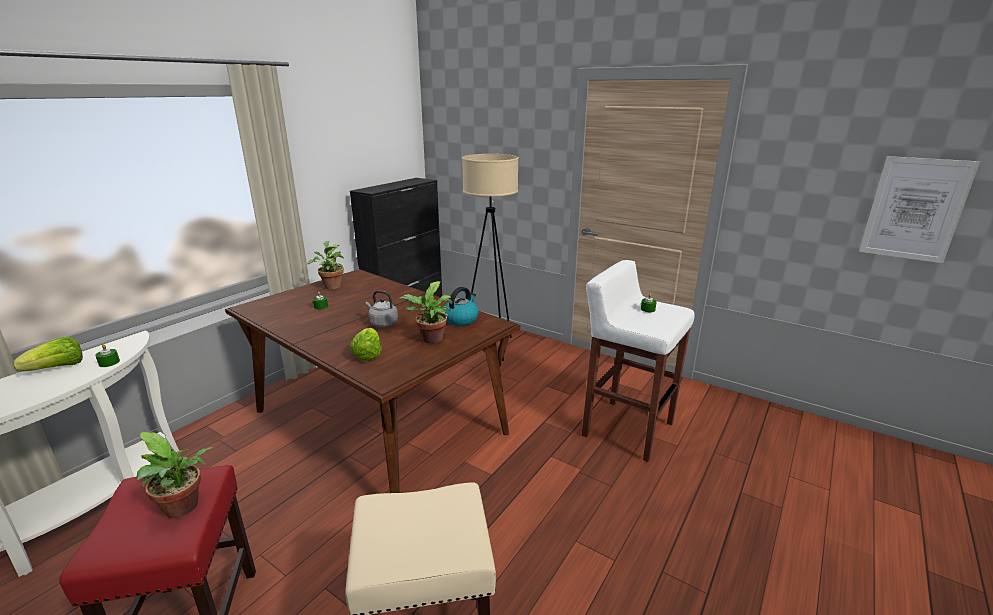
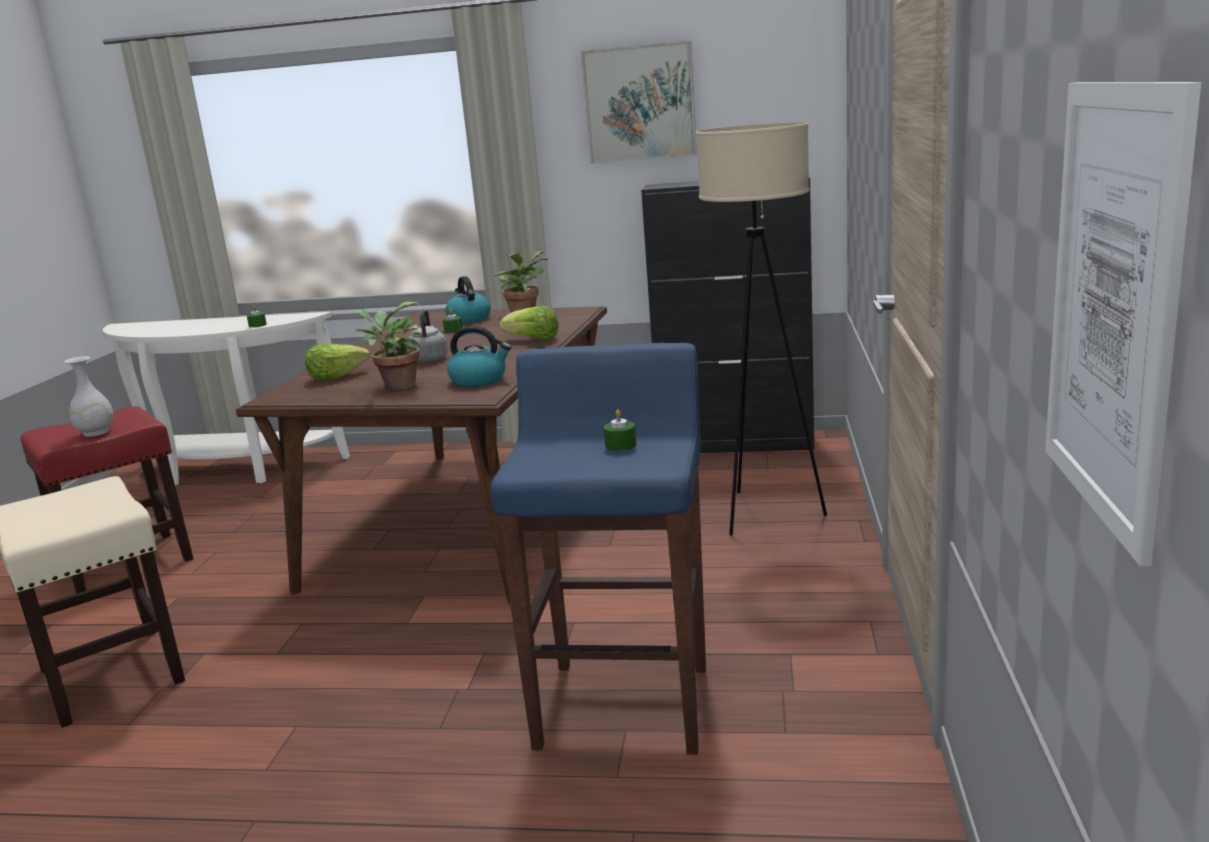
camera: 65 degrees right, 5 degrees down
(58, 368) = (241, 320): lettuce -> lettuce (533, 340)
(184, 509) = (95, 432): potted plant -> white vase
(299, 298) = (468, 319): none -> kettle
(338, 140) = (639, 103): none -> picture
(626, 429) = (625, 705): white stool -> blue stool

